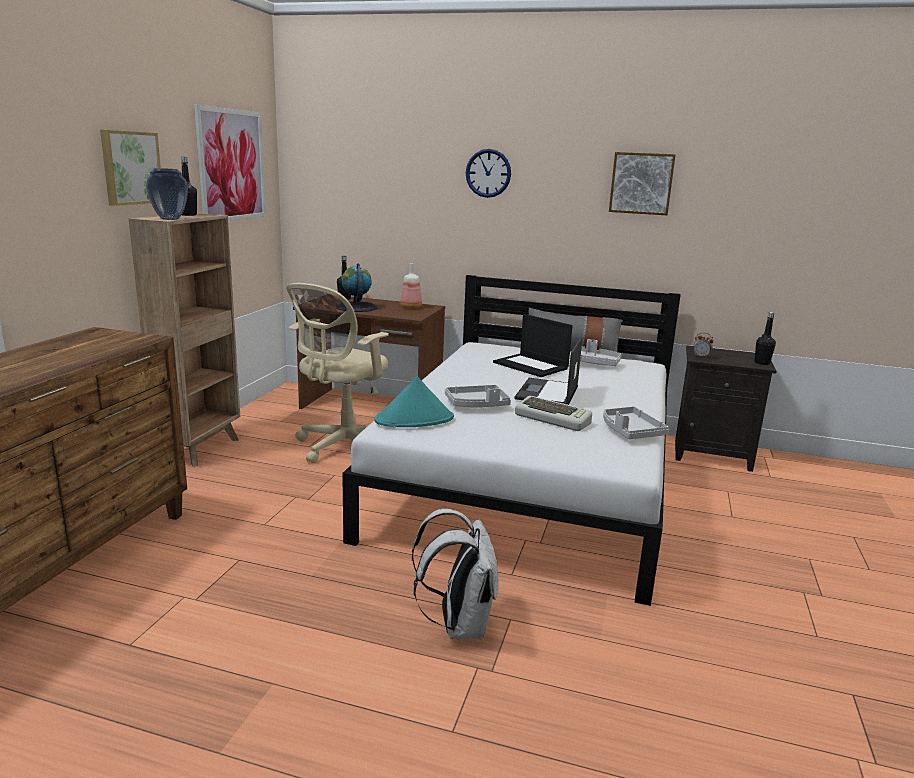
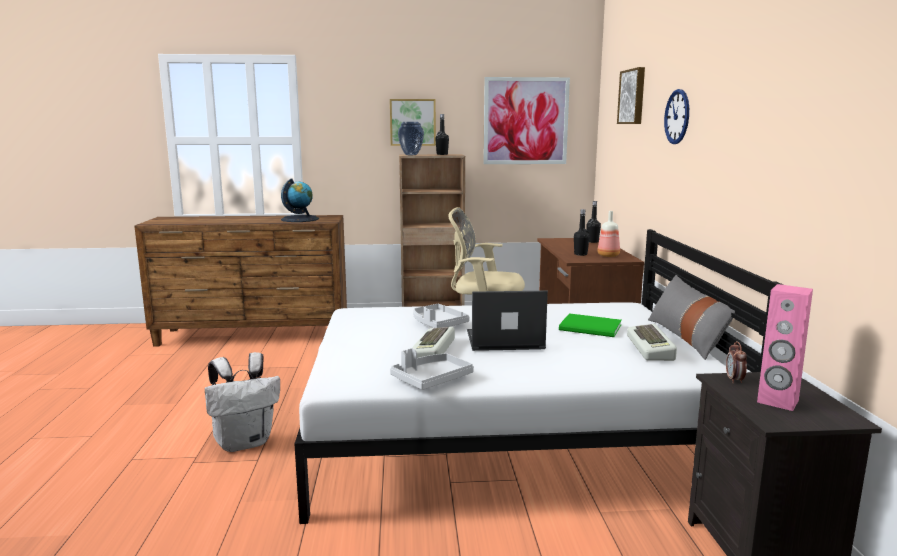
camera: 70 degrees right, 5 degrees down
(356, 307) = (570, 247): globe -> globe (300, 219)
(415, 419) = (380, 313): turquoise hat -> none
(531, 365) = (591, 328): laptop -> green book
(595, 363) = (652, 348): grey tray -> keyboard
(641, 183) = (775, 118): picture -> picture (633, 97)
(735, 358) = (777, 401): none -> pink speaker
(762, 363) = (793, 421): black bottle -> black bottle (580, 254)

